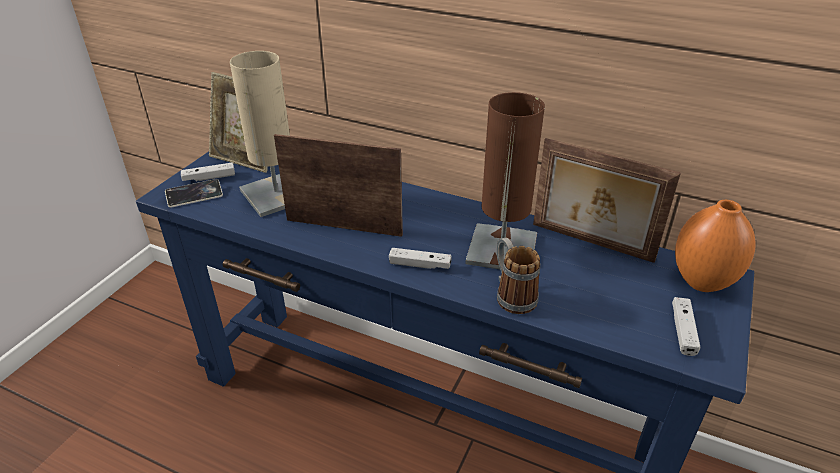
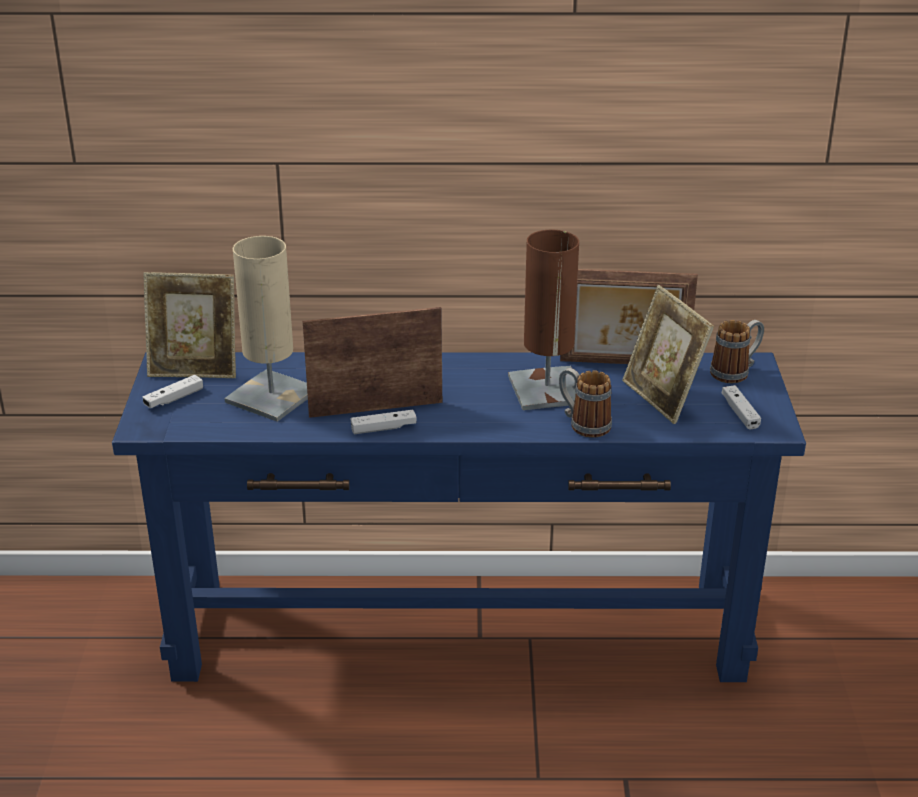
camera: 25 degrees left, 5 degrees down
(194, 196) = (179, 420): phone -> none
(420, 265) = (481, 422): white game controller -> white game controller (383, 428)
(608, 290) = (662, 398): none -> picture frame
(702, 282) = (736, 372): orange vase -> mug

